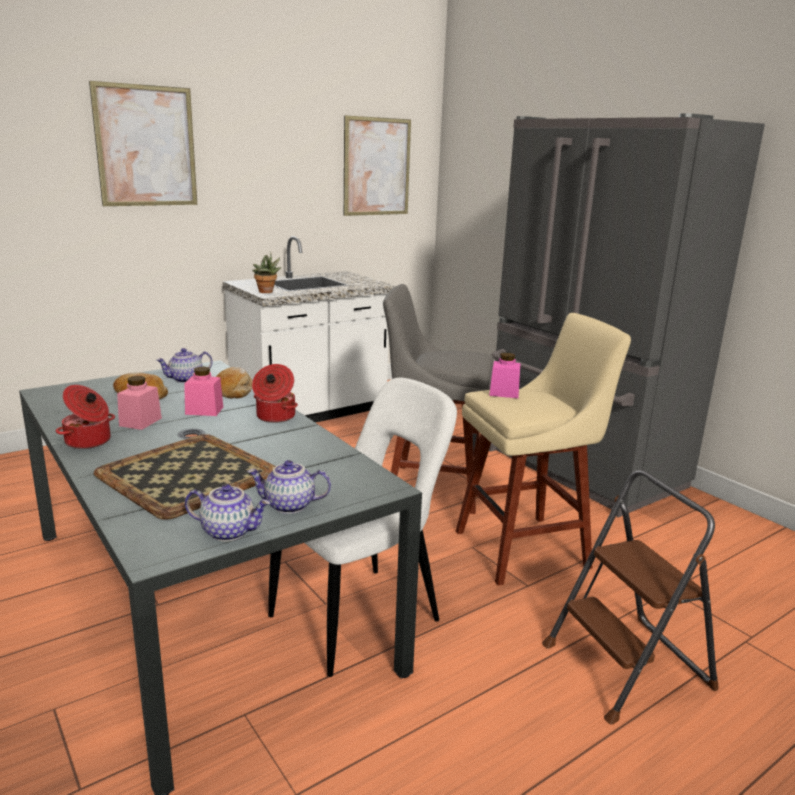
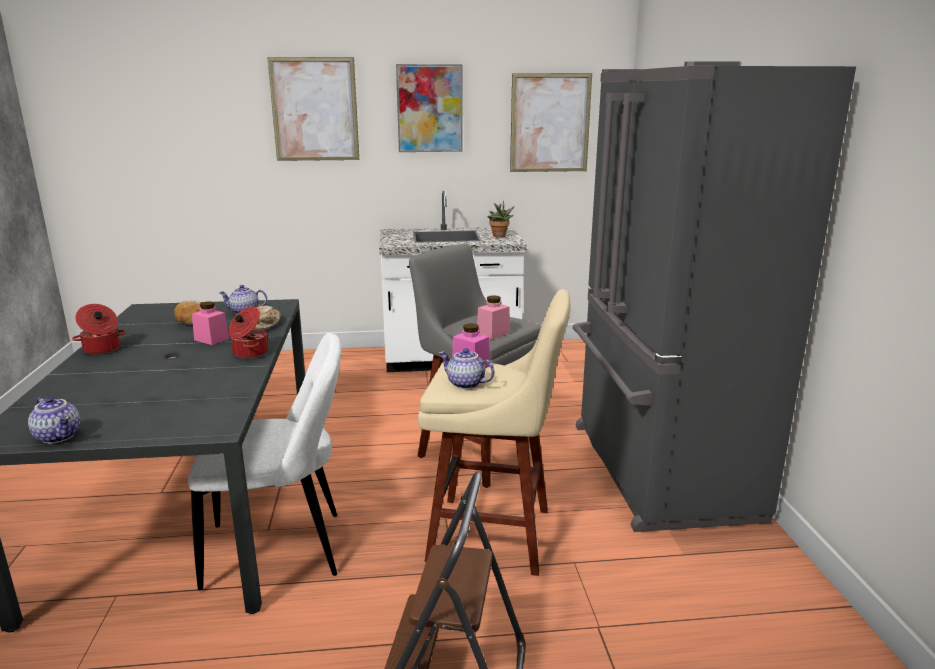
camera: 30 degrees right, 0 degrees up
(140, 422) = (156, 340): pink jar -> pink jar (493, 333)
(186, 474) = (111, 387): tray -> none
(267, 292) = (394, 242): potted plant -> potted plant (499, 236)
(268, 149) = (429, 108): none -> picture
(289, 506) = (127, 427): teapot -> teapot (465, 384)

